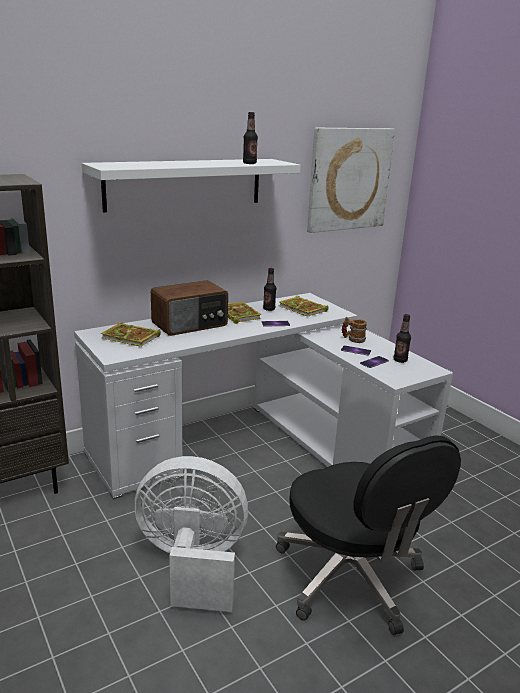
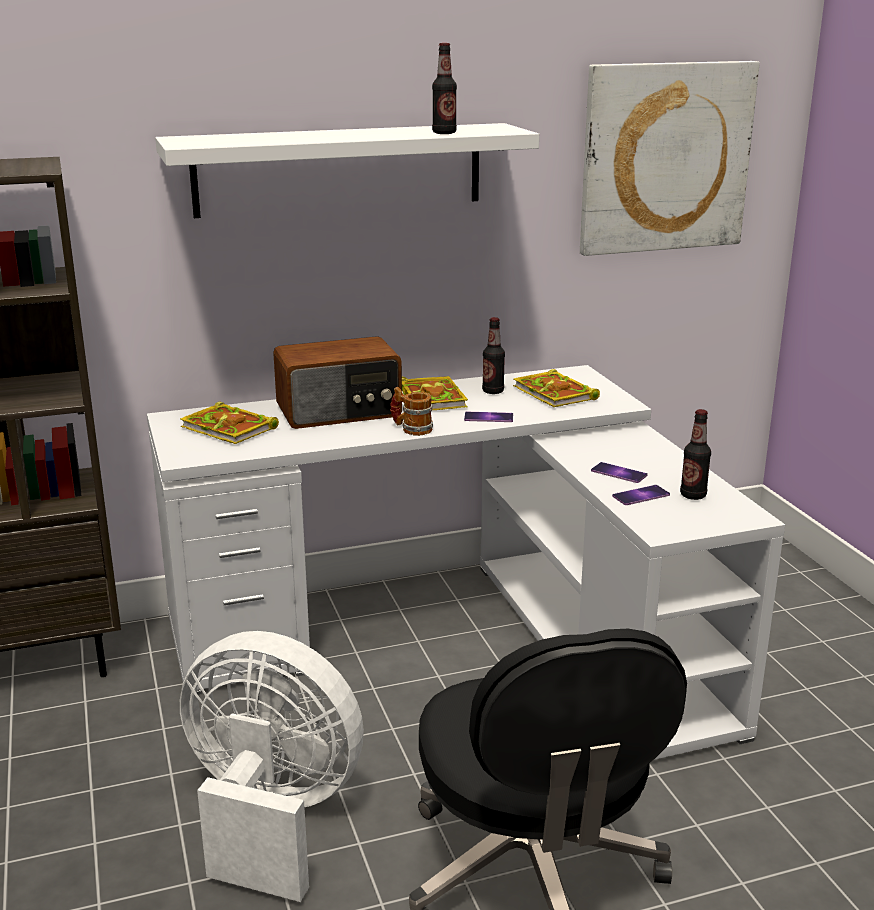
camera: 15 degrees right, 0 degrees up
(353, 339) = (626, 452): mug -> mug (411, 429)

